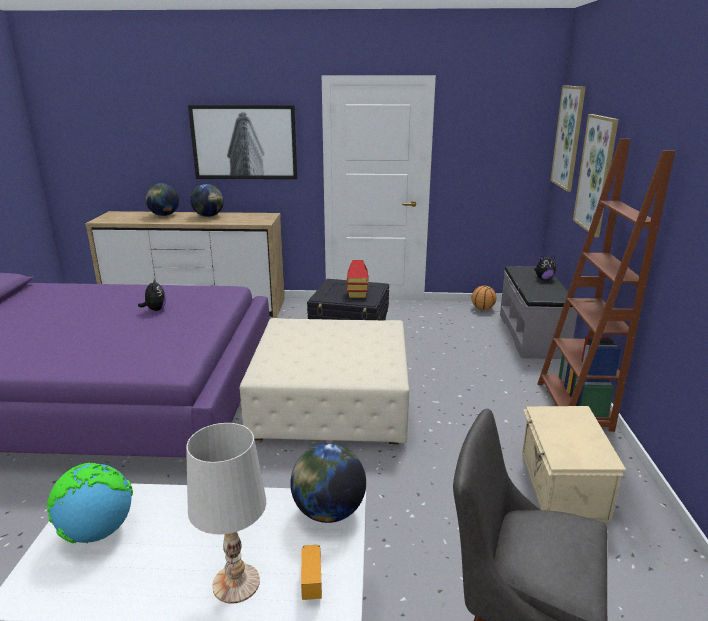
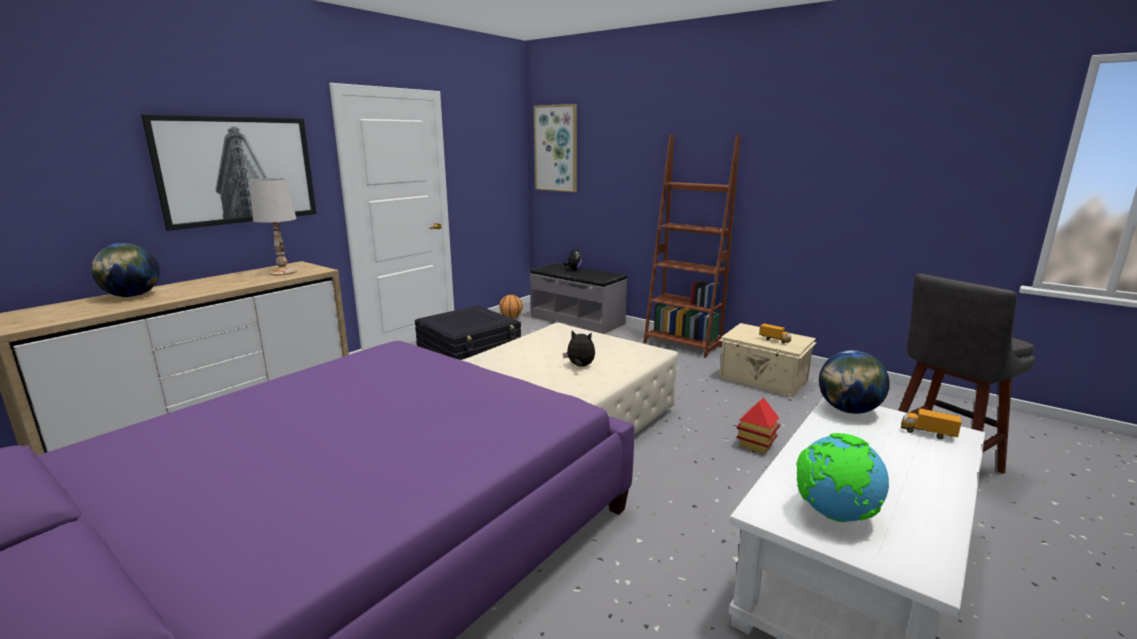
camera: 55 degrees left, 5 degrees down
(155, 310) = (374, 389): plush toy -> plush toy (580, 366)
(209, 216) = (216, 281): globe -> none
(236, 583) = (928, 461): white table lamp -> white table lamp (283, 272)
(357, 294) = (480, 318): toy house -> toy house (756, 445)
(567, 441) = (774, 340): none -> toy truck
(596, 174) = (619, 170): picture -> none

